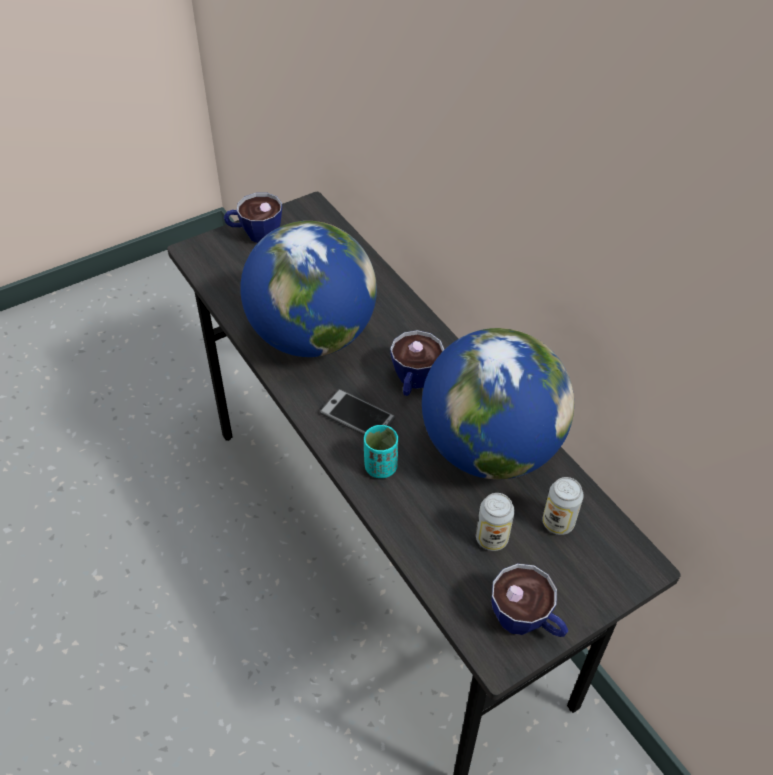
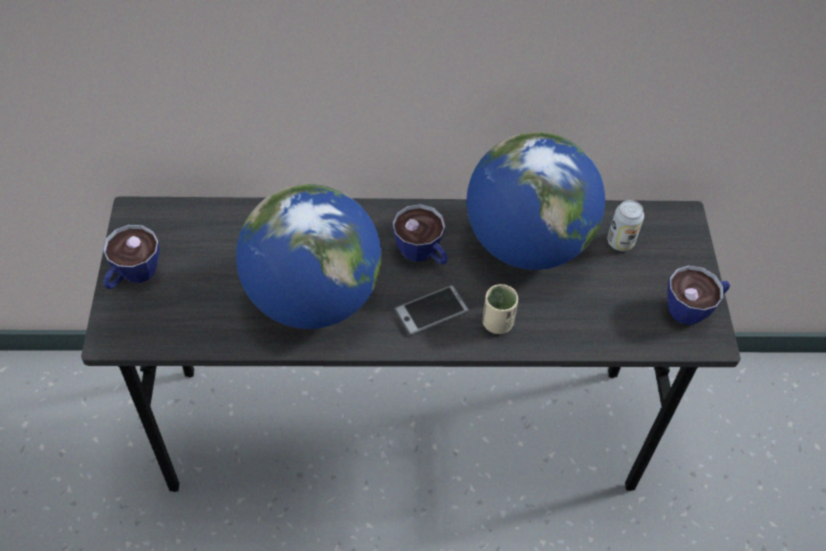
camera: 60 degrees left, 5 degrees up
(380, 467) = (497, 323): turquoise cup -> beige cup
(491, 538) = (610, 289): can -> none

